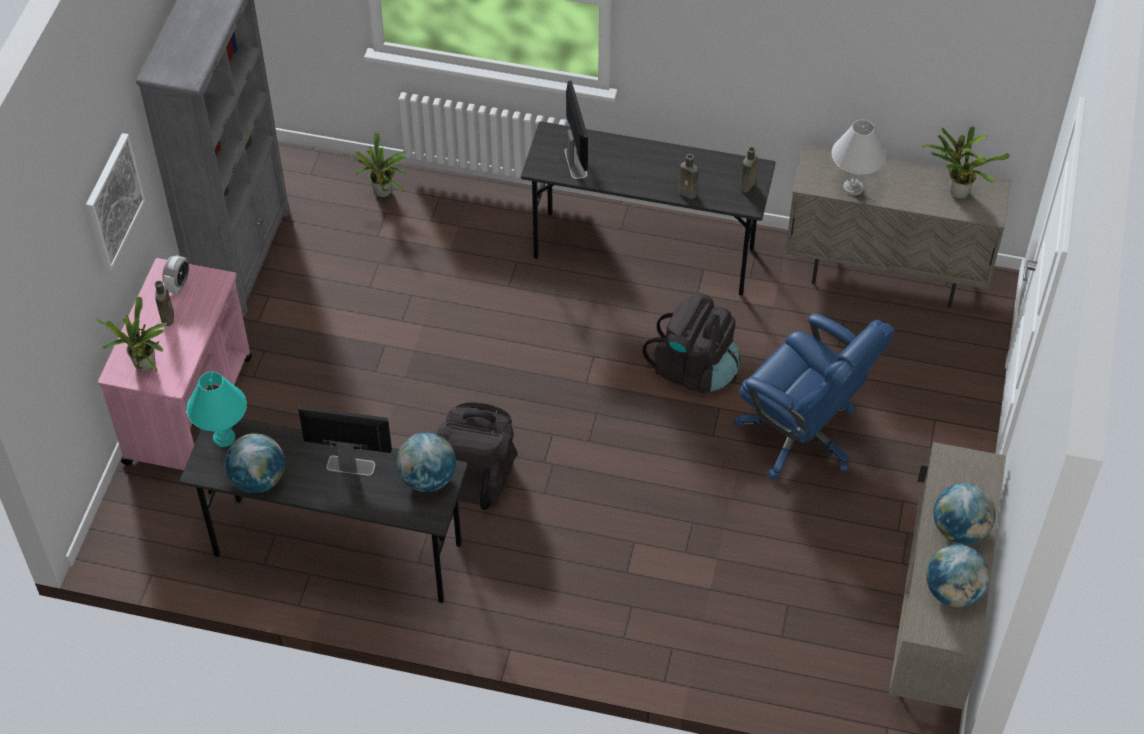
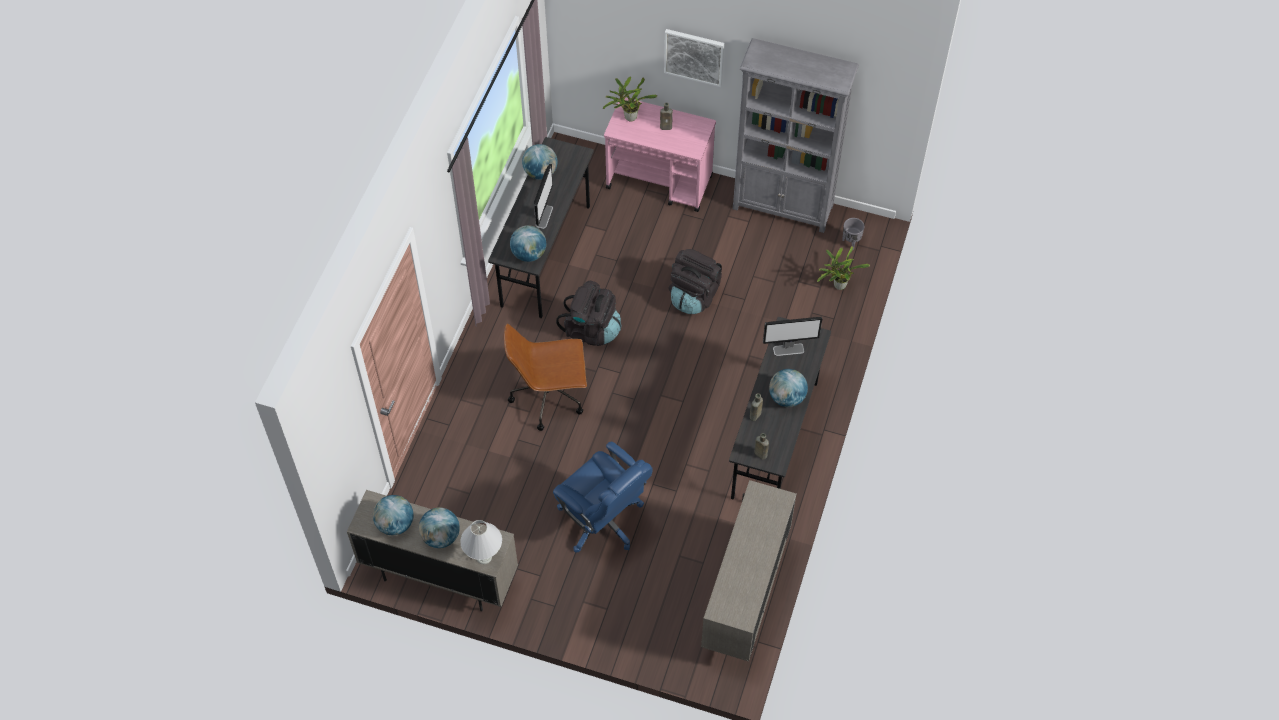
camera: 95 degrees right, 5 degrees up
(179, 284) = (692, 131): alarm clock -> none
(224, 437) = (573, 157): turquoise table lamp -> none
(306, 182) = (850, 242): none -> grey planter
(605, 519) = (549, 396): none -> brown office chair
(654, 162) = (786, 397): none -> globe
(694, 369) = (666, 460): black backpack -> black backpack (694, 295)
(801, 435) = (602, 520): blue office chair -> blue office chair turned 90 degrees counterclockwise
(853, 188) = (750, 520): white table lamp -> white table lamp (483, 557)
(956, 191) = (743, 591): potted plant -> none

